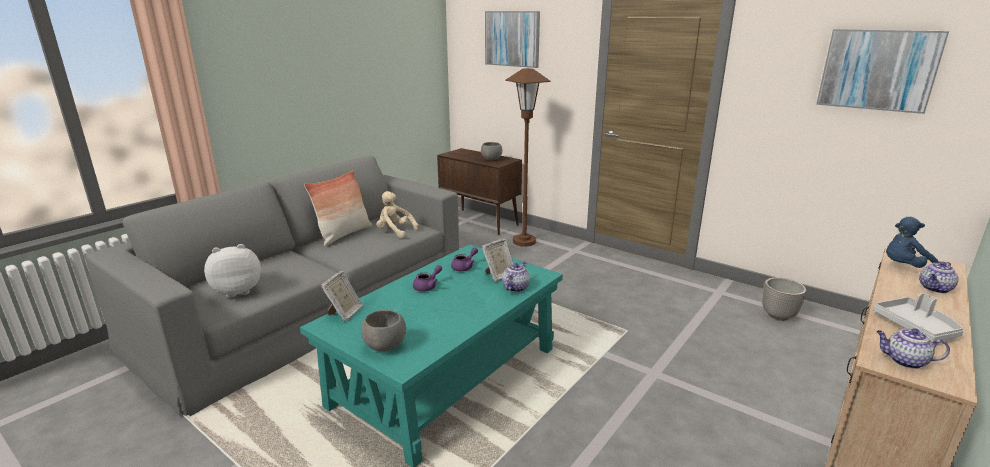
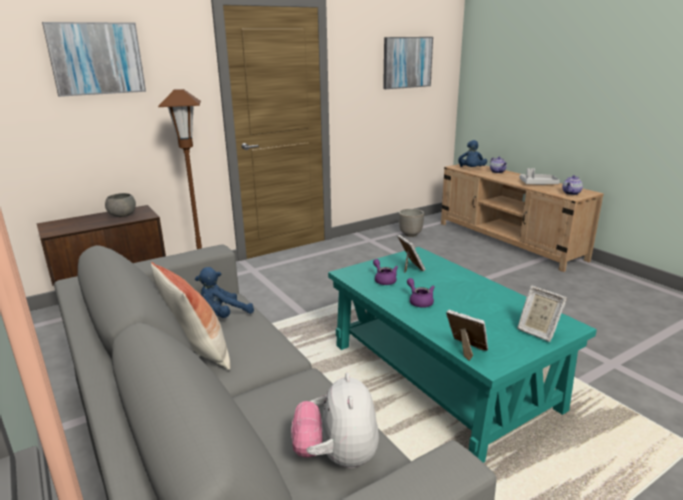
camera: 70 degrees left, 0 degrees up
(385, 346) = (537, 332): grey bowl -> picture frame
(395, 232) = (222, 316): beige plush toy -> blue plush toy
(515, 287) = (437, 265): teapot -> none

